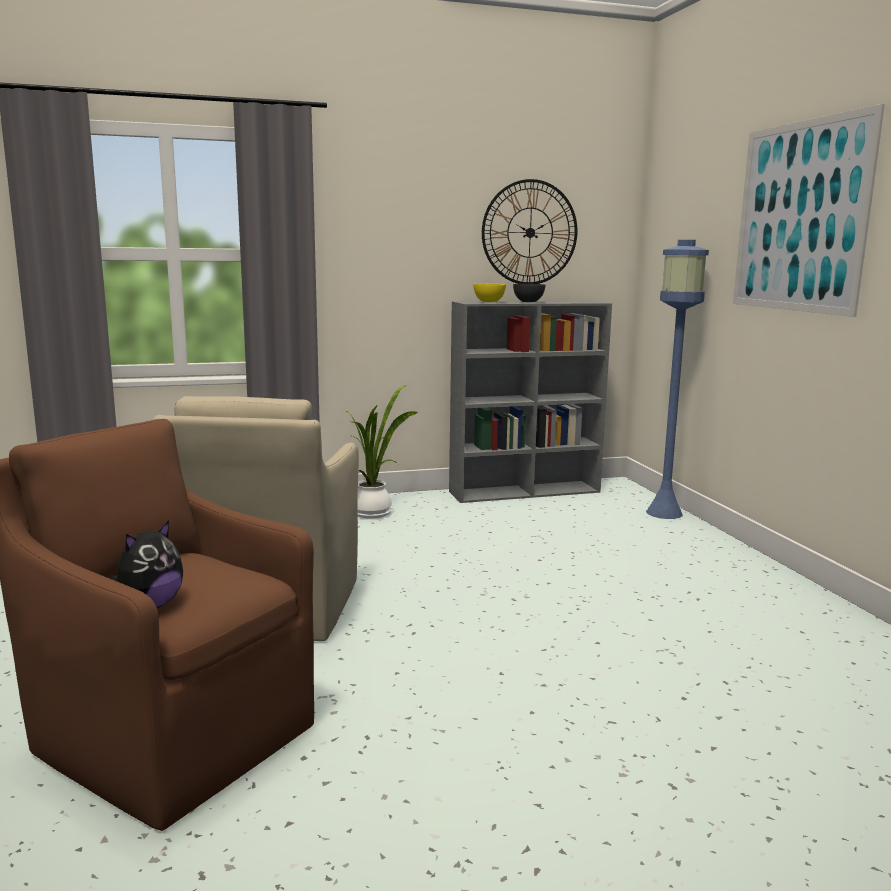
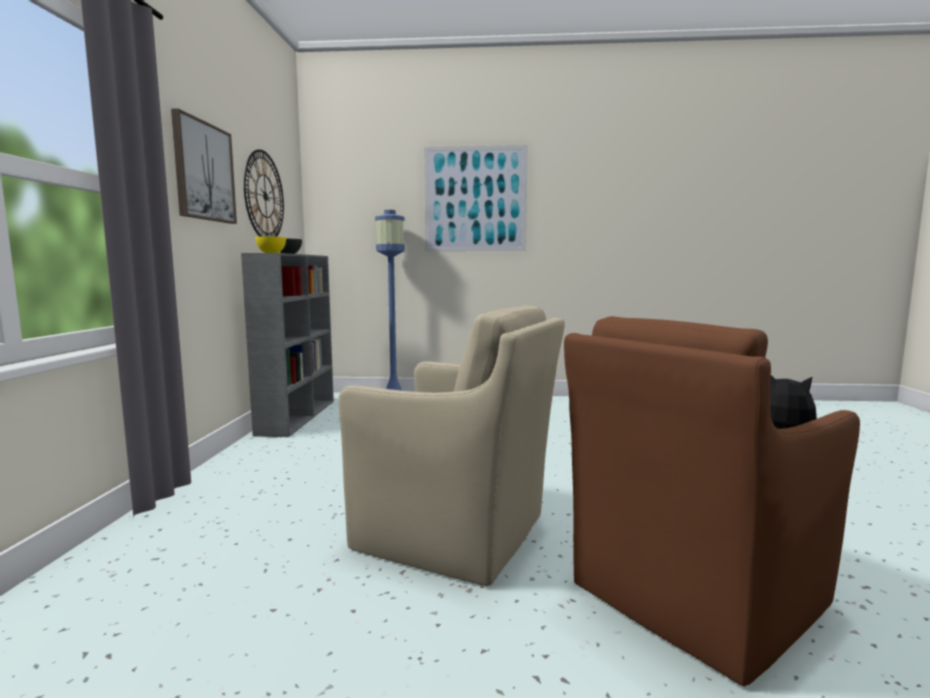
camera: 70 degrees left, 5 degrees down
(375, 512) = (259, 467): potted plant -> none
(406, 224) = (203, 171): none -> picture

